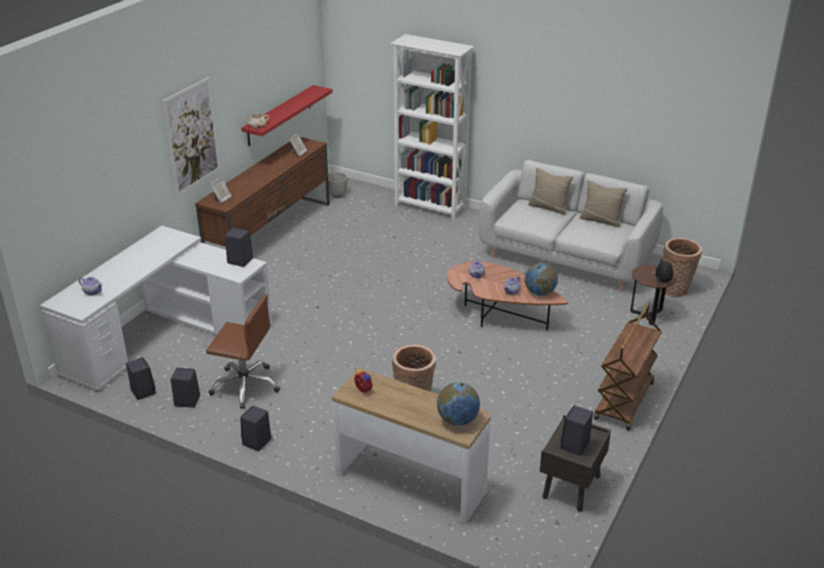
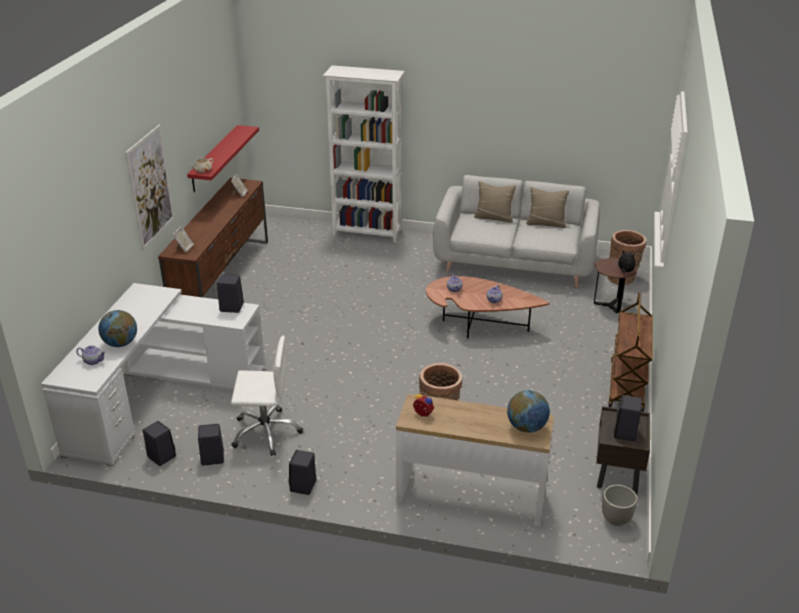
camera: 15 degrees left, 0 degrees up
(245, 386) = (266, 432): brown office chair -> white office chair
(337, 195) = (272, 232): planter -> planter (616, 519)
(540, 293) = (520, 297): globe -> globe (120, 343)

